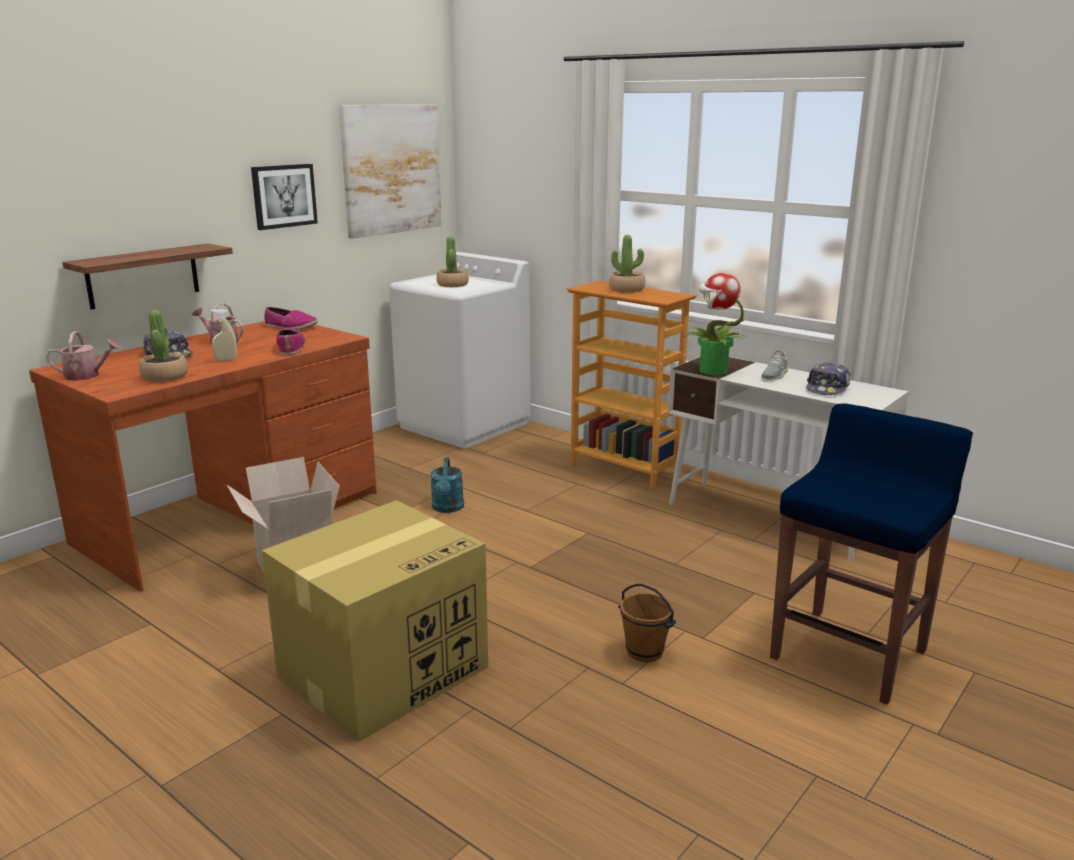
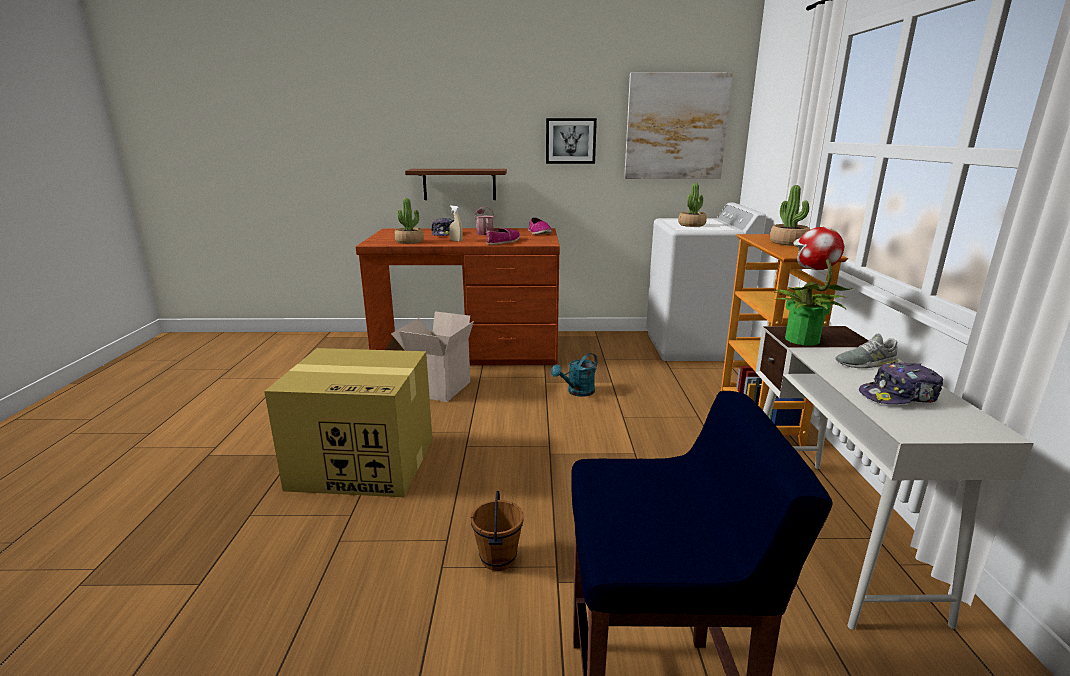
camera: 50 degrees right, 0 degrees up
(87, 375) = (388, 234): watering can -> none

